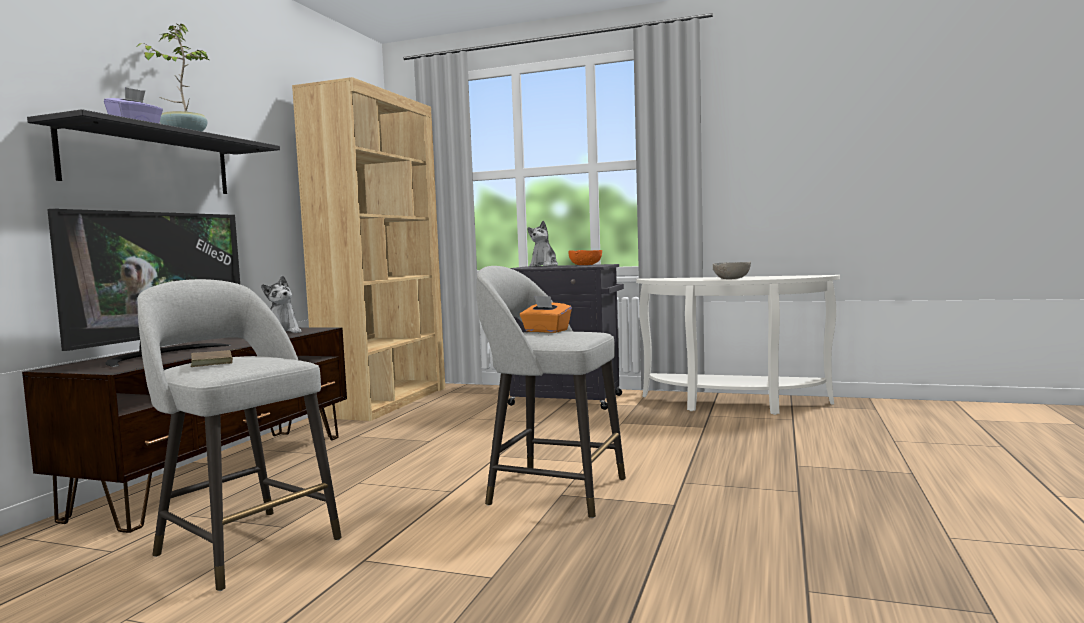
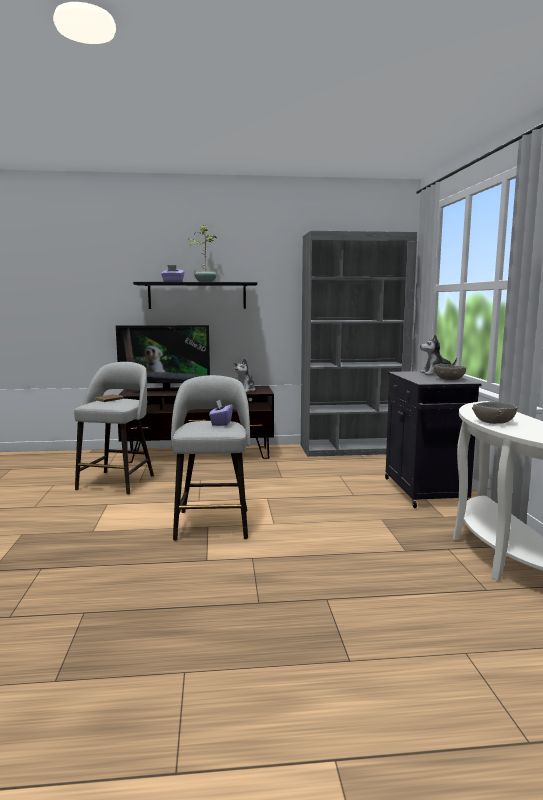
camera: 65 degrees right, 5 degrees up
(386, 401) = (352, 449): brown bookcase -> grey bookcase
(546, 331) = (221, 423): orange tissue box -> purple tissue box
(585, 265) = (449, 379): orange bowl -> grey bowl

